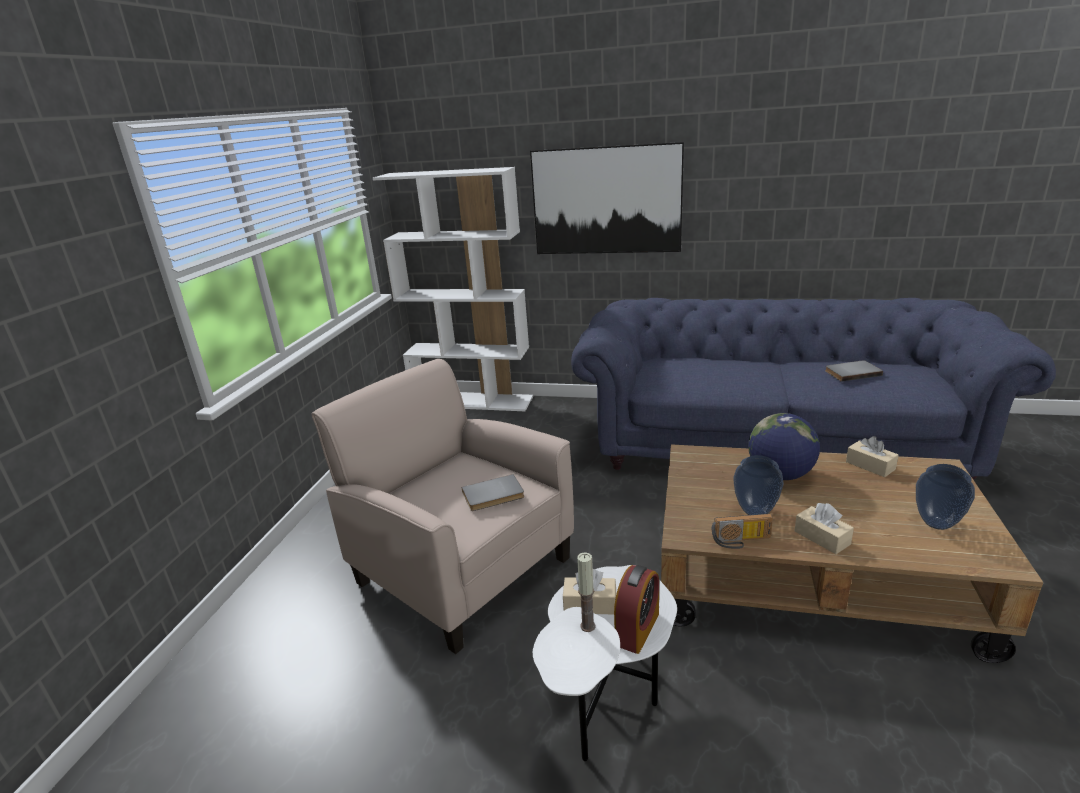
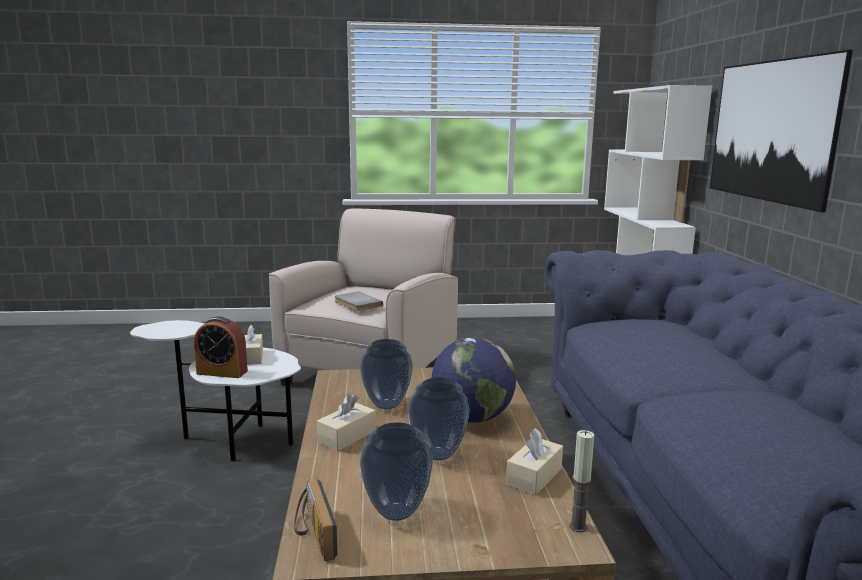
camera: 70 degrees right, 10 degrees down
(587, 626) = (189, 329): candle -> candle (578, 526)
(741, 541) = (332, 399): radio -> radio (312, 534)
(847, 497) = (437, 455): none -> vase
(851, 372) = (776, 427): grey book -> none

